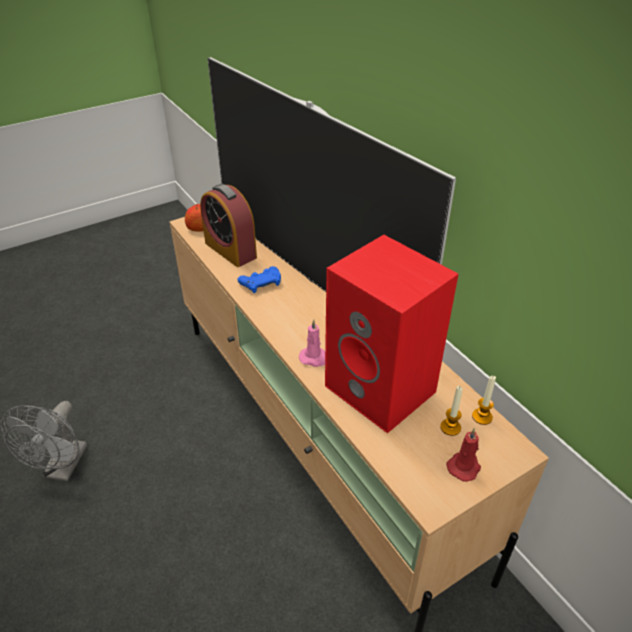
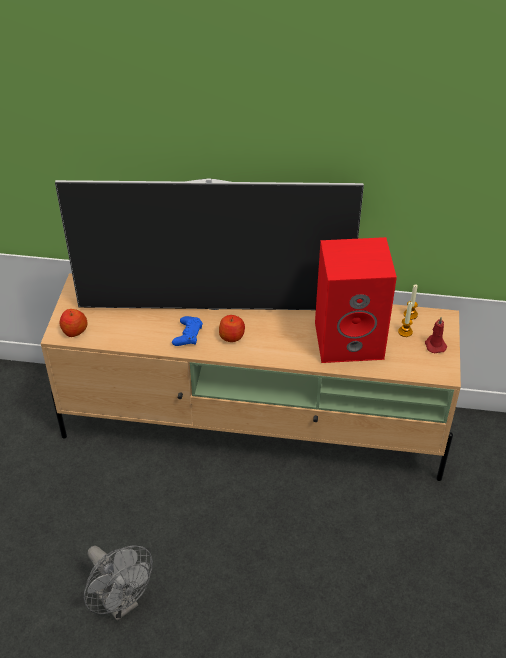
camera: 50 degrees left, 5 degrees up
(230, 250) = (127, 329): alarm clock -> none
(290, 308) = (232, 336): none -> apple
(315, 358) = (293, 353): pink candle -> none

